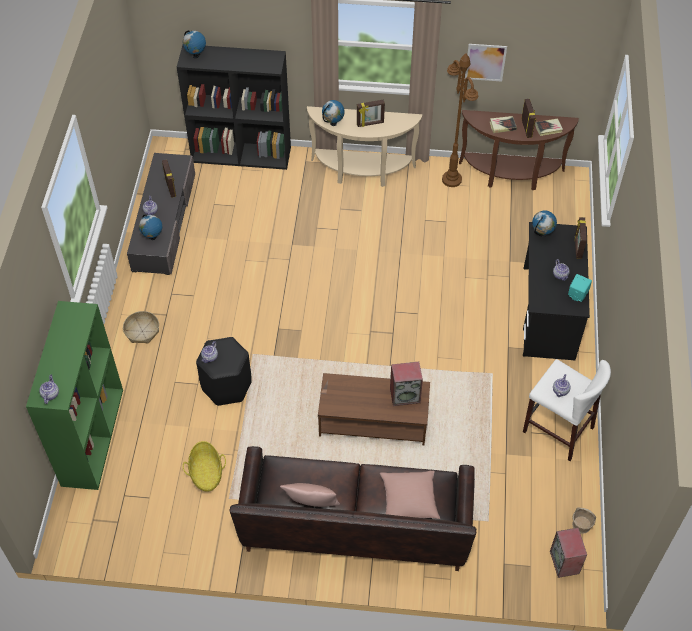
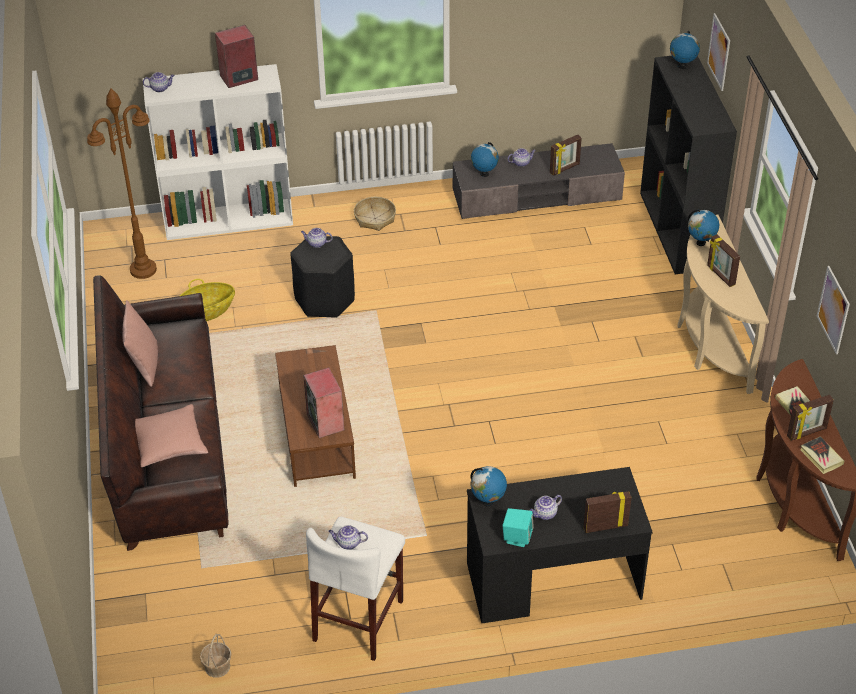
camera: 75 degrees right, 10 degrees down
(92, 436) = (229, 219): green bookcase -> white bookcase
(223, 22) = (719, 52): none -> picture
(451, 179) = (748, 435): brown floor lamp -> brown floor lamp (143, 269)
(542, 234) = (612, 483): globe -> globe (488, 502)
(565, 562) = (158, 656): speaker -> speaker (238, 78)

